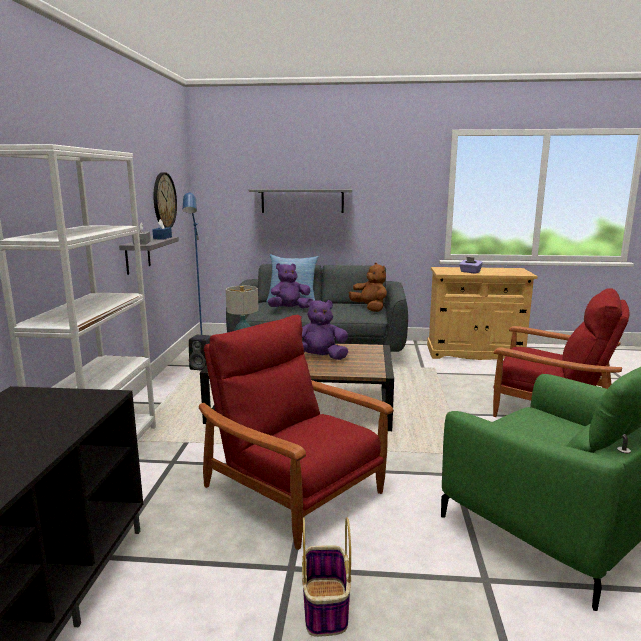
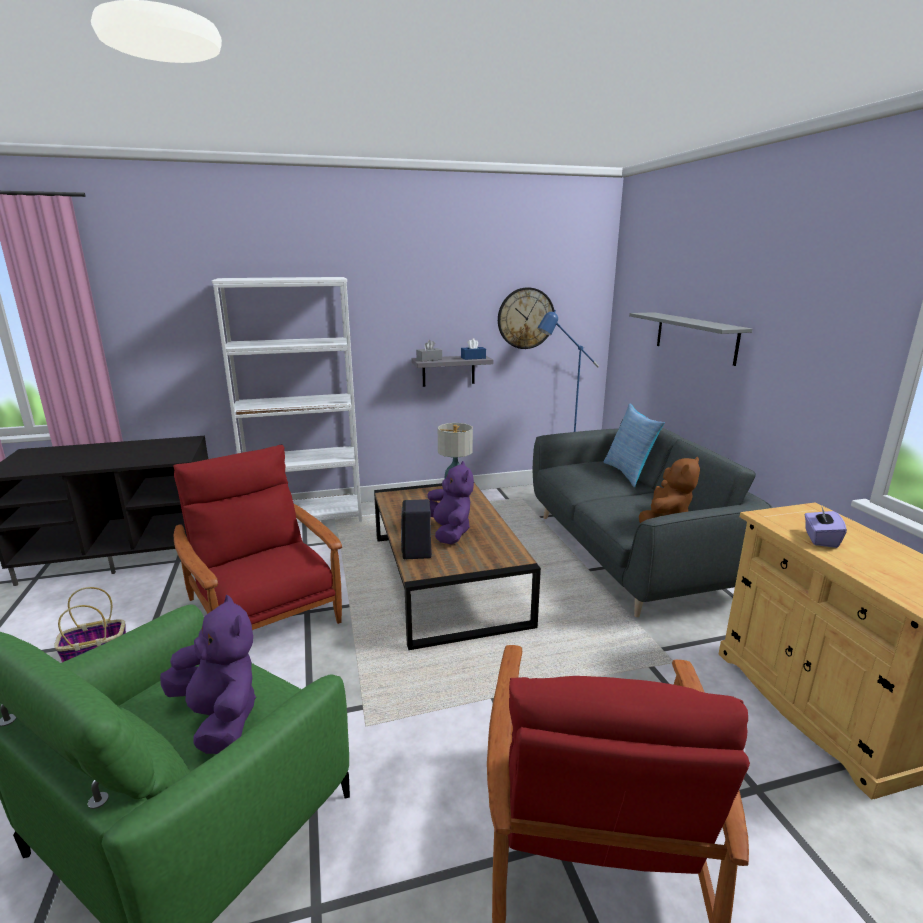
camera: 70 degrees right, 5 degrees up
(203, 367) = (506, 503): black speaker -> black speaker (417, 552)
(289, 309) = (590, 478): purple plush toy -> purple plush toy (220, 718)
(294, 490) = (264, 611): red armchair -> red armchair turned 60 degrees counterclockwise

